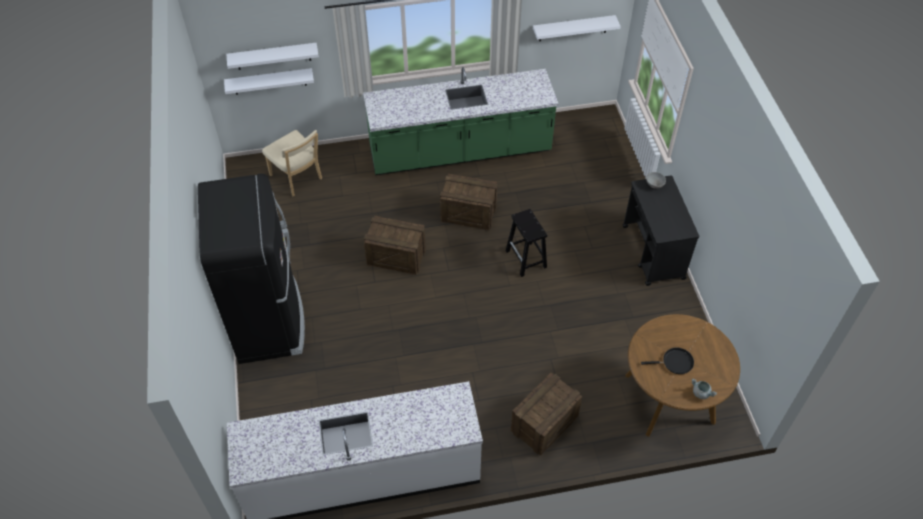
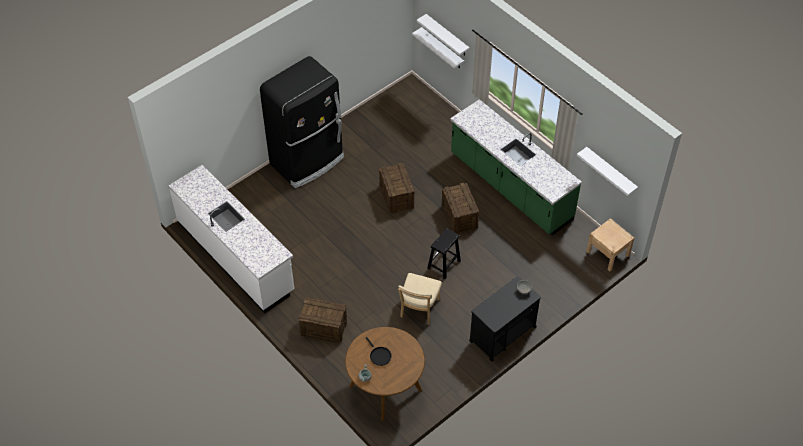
camera: 60 degrees right, 0 degrees up
(297, 178) = (422, 116): beige chair -> beige chair (418, 310)
(600, 120) = (608, 253): none -> beige nightstand

